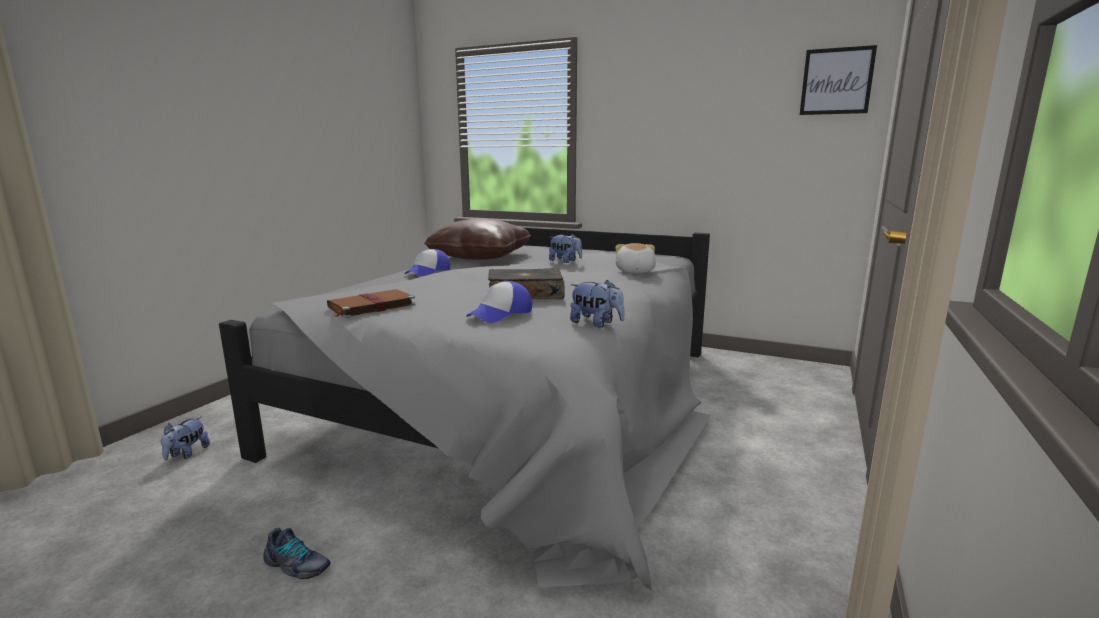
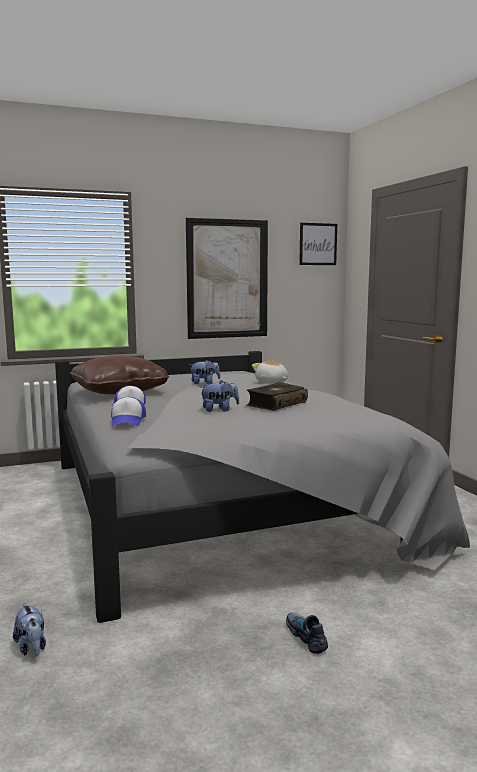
camera: 45 degrees left, 5 degrees down
(296, 566) = (306, 636): shoe -> shoe turned 90 degrees counterclockwise
(370, 306) = (218, 431): brown book -> none
(500, 314) = (309, 416): cap -> cap (128, 421)
(596, 323) = (367, 409): plush toy -> plush toy (219, 410)
(687, 137) = (227, 279): none -> picture

